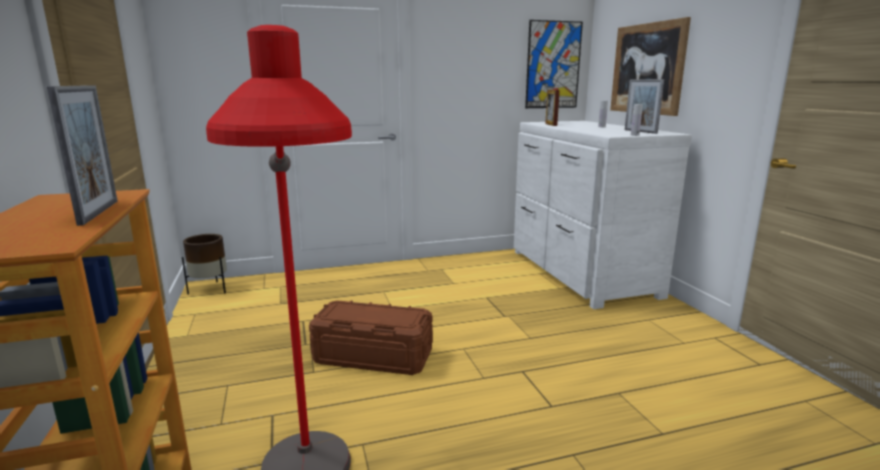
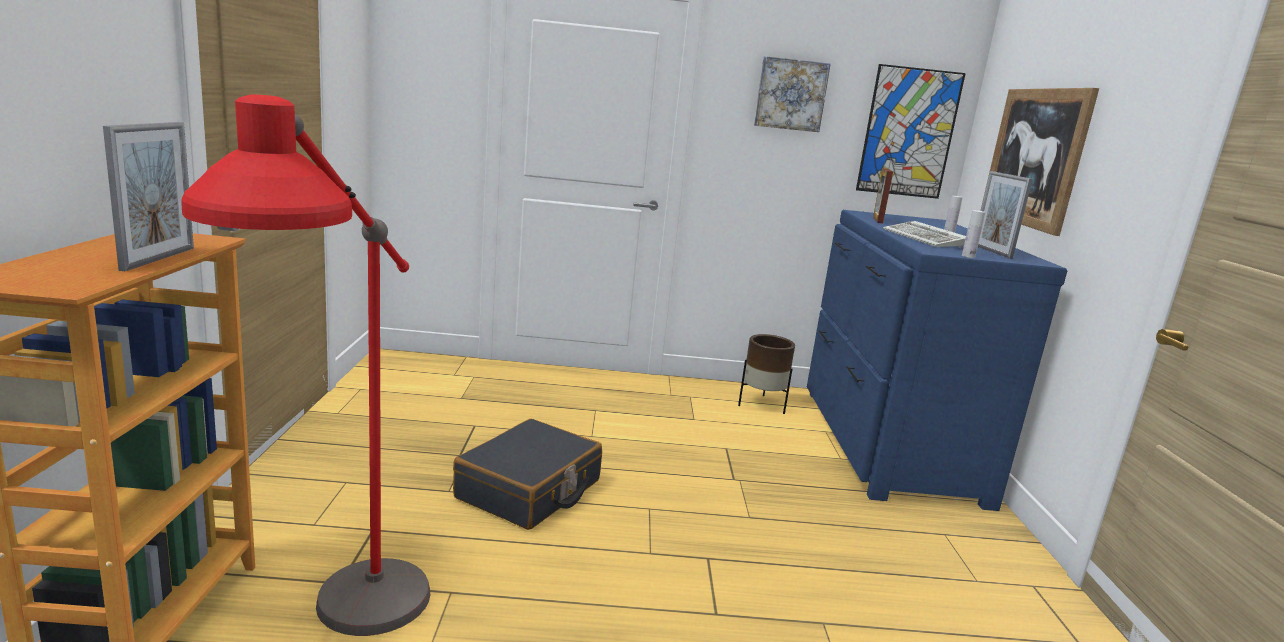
camera: 15 degrees right, 0 degrees up
(210, 289) = (393, 363): brown planter -> brown planter (762, 405)
(373, 356) = (529, 490): brown storage box -> black suitcase
(475, 46) = (790, 94): none -> picture
(579, 273) = (885, 444): white dresser -> blue dresser
(596, 130) = (926, 239): none -> keyboard

